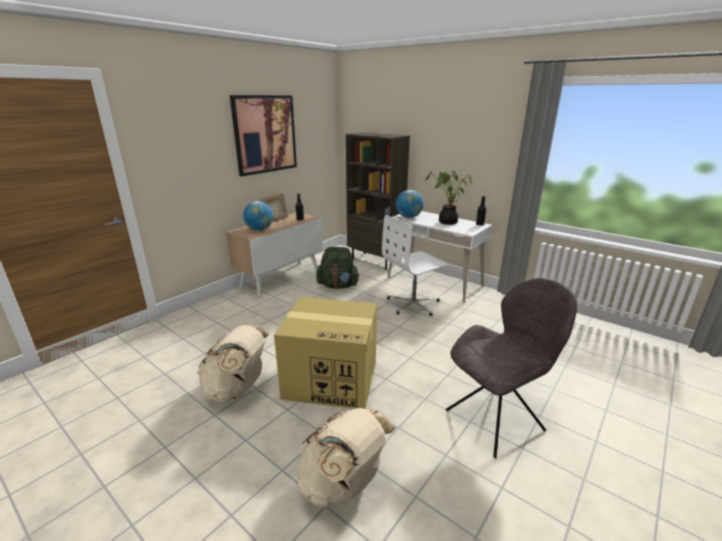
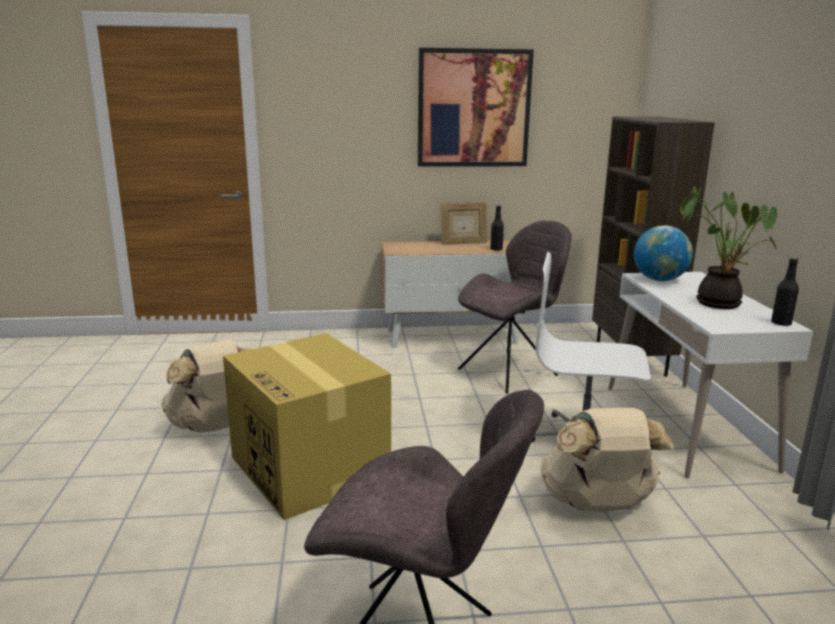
camera: 45 degrees right, 5 degrees down
(259, 229) = (420, 248): globe -> none
(338, 286) = (510, 371): green backpack -> grey chair
(343, 484) = (139, 569): beige backpack -> beige backpack (597, 505)

